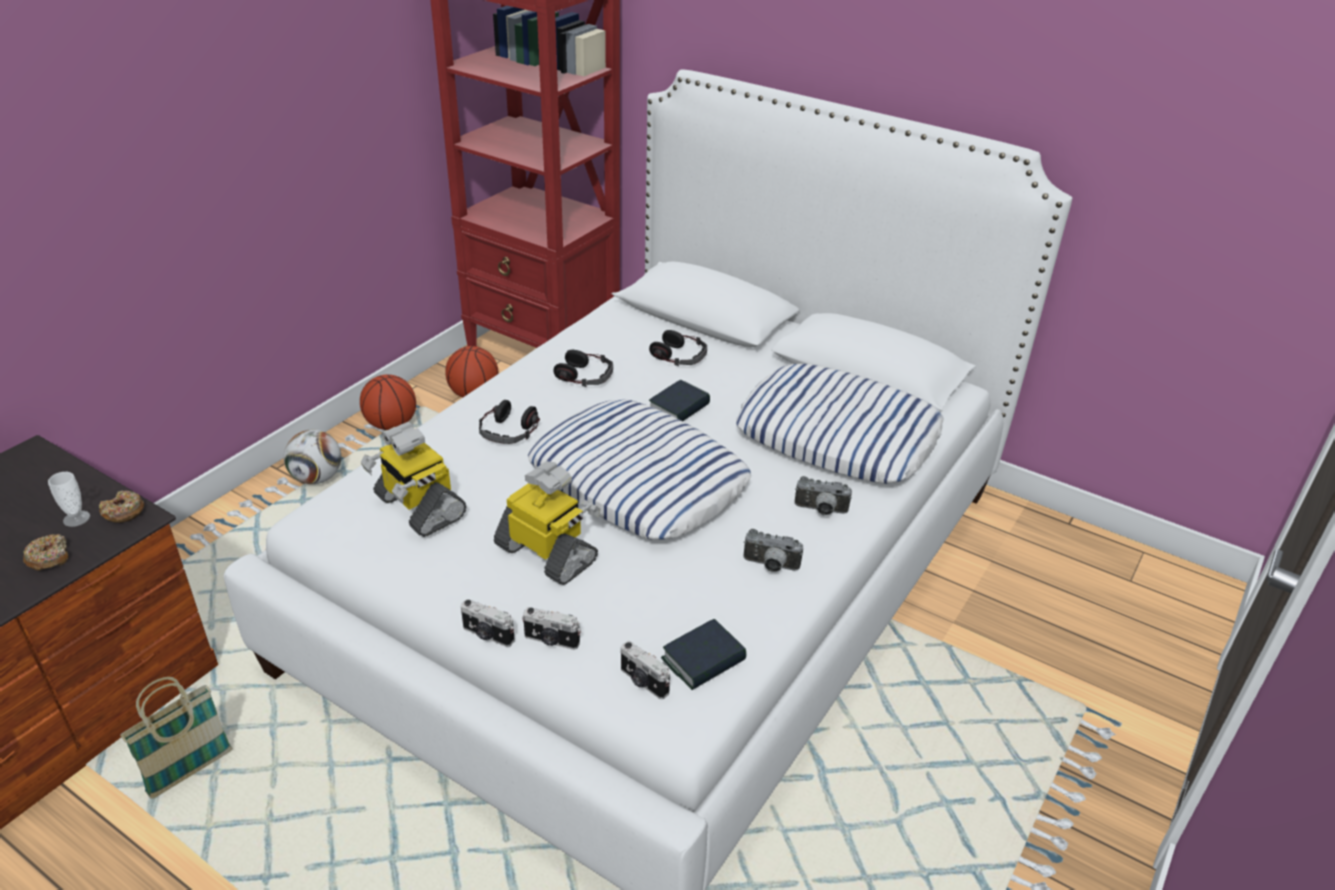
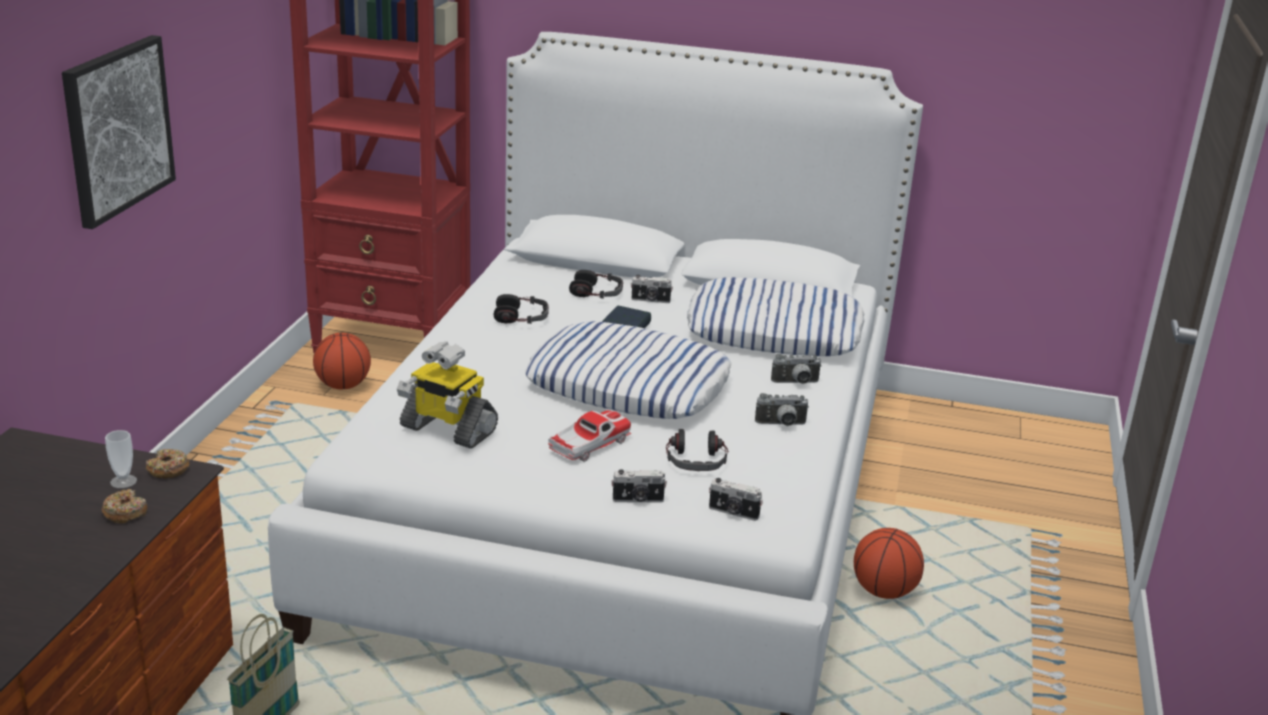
camera: 20 degrees left, 10 degrees down
(184, 151) = (117, 129): none -> picture
(317, 478) = (224, 479): football -> none
(391, 425) = (272, 423): basketball -> basketball (884, 592)
(487, 635) = (580, 506): camera -> camera (650, 300)
(509, 431) = (484, 365): headphones -> headphones (696, 460)
(548, 554) = (589, 445): toy robot -> toy car
(703, 660) = (771, 491): book -> none

